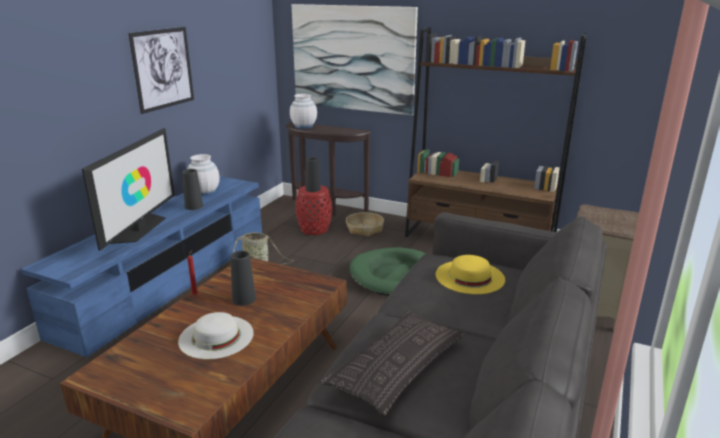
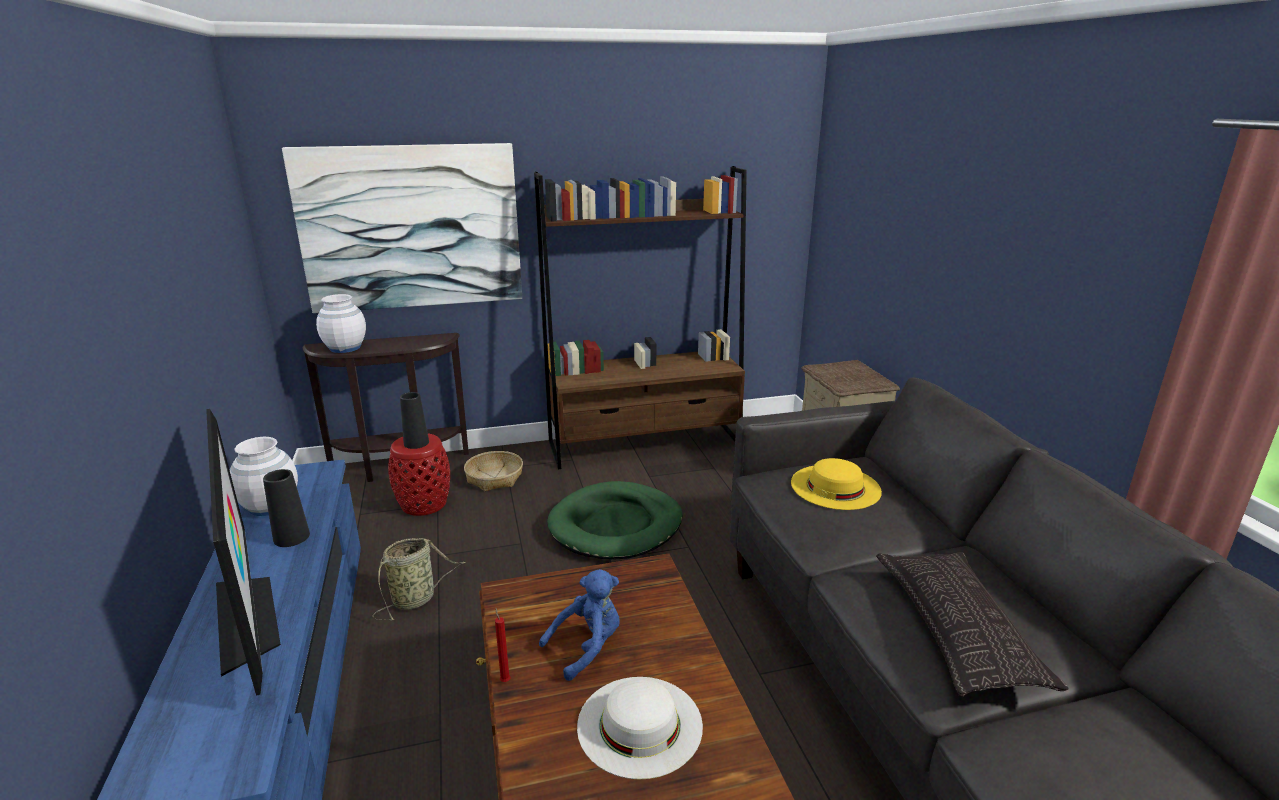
camera: 40 degrees left, 0 degrees up
(163, 69) = (160, 294): picture -> none
(244, 299) = (587, 647): black vase -> blue plush toy

